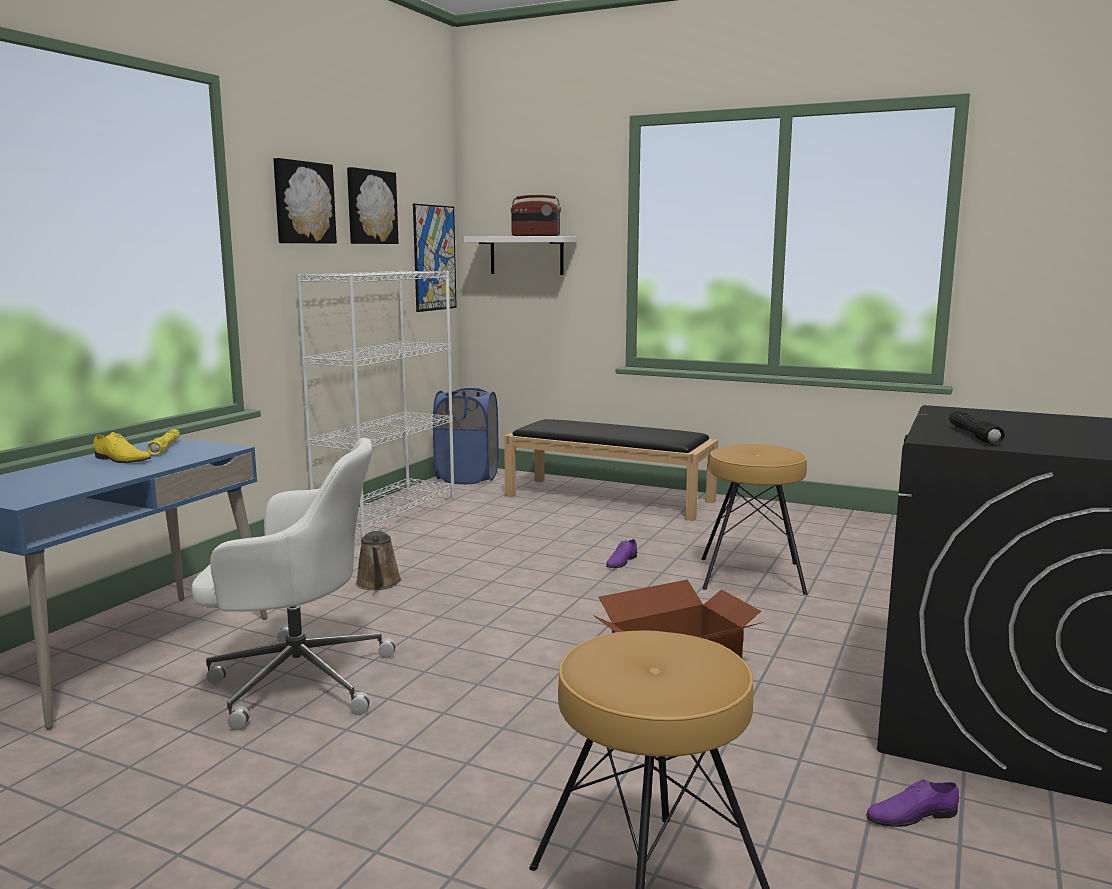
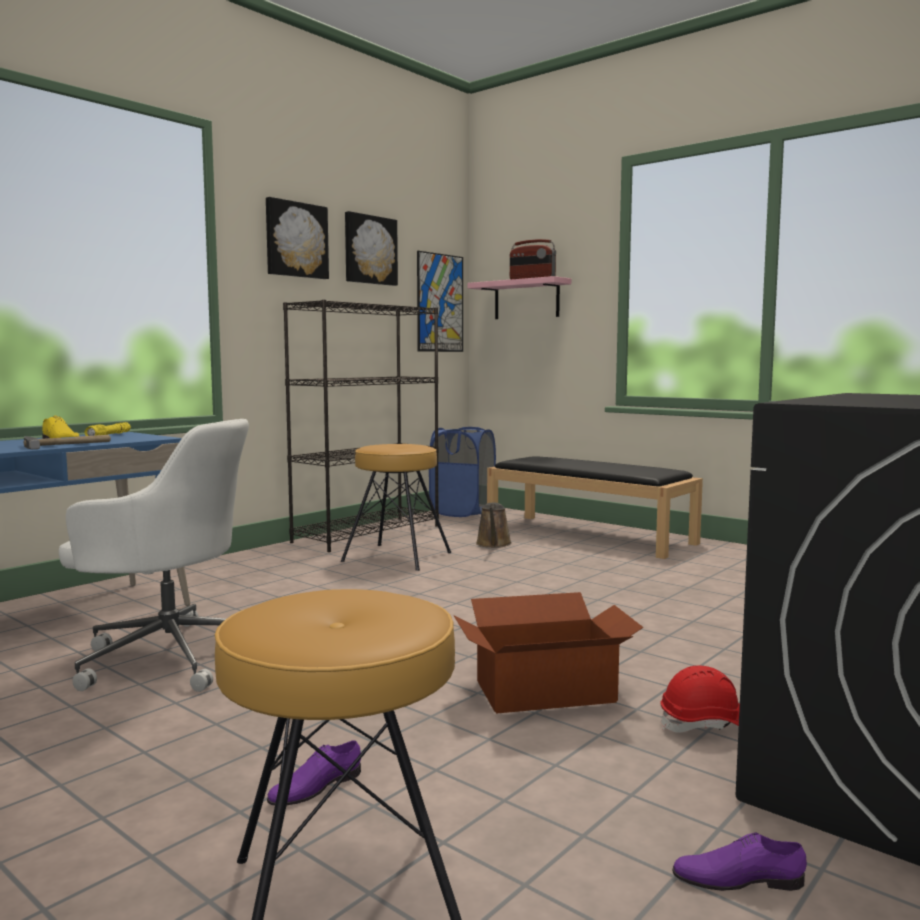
camera: 15 degrees right, 5 degrees down
(147, 468) = (67, 444): none -> hammer
(378, 584) = (311, 587): brown watering can -> brown watering can (493, 544)
(387, 512) = (368, 533): white bookcase -> black bookcase
(526, 255) = (526, 299): white shelf -> pink shelf
(621, 561) = (561, 587): purple shoe -> purple shoe (315, 787)
(751, 576) = (695, 610): brown stool -> brown stool (397, 557)
(820, 690) = (705, 725): none -> red hard hat
(973, 435) = (859, 401): black flashlight -> none

